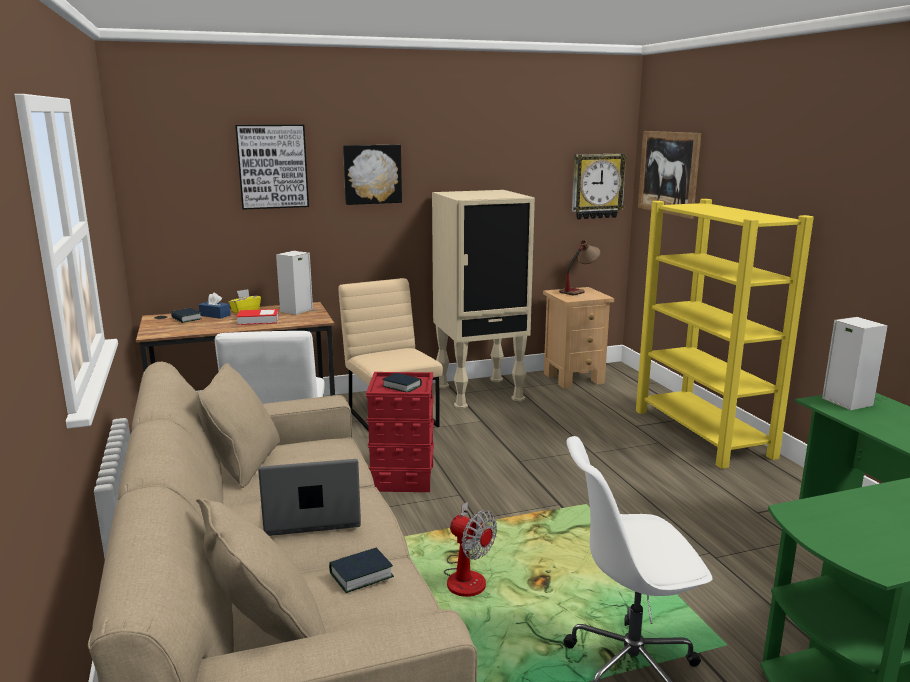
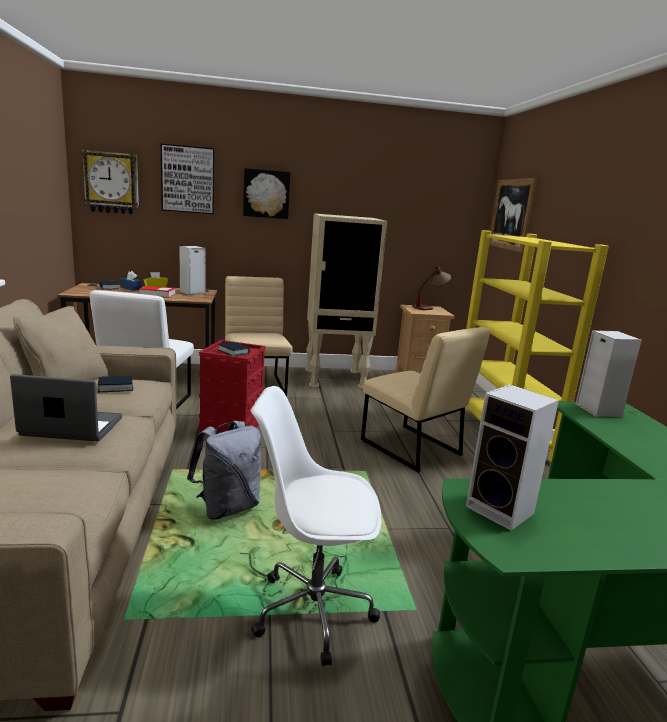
camera: 10 degrees right, 0 degrees up
(361, 575) = (59, 476): book -> book (115, 387)
(466, 575) = (227, 507): fan -> grey backpack
(597, 186) = (455, 224): wall clock -> wall clock (111, 183)
(619, 468) = (412, 448): none -> beige chair
(843, 528) = (502, 511): none -> speaker

